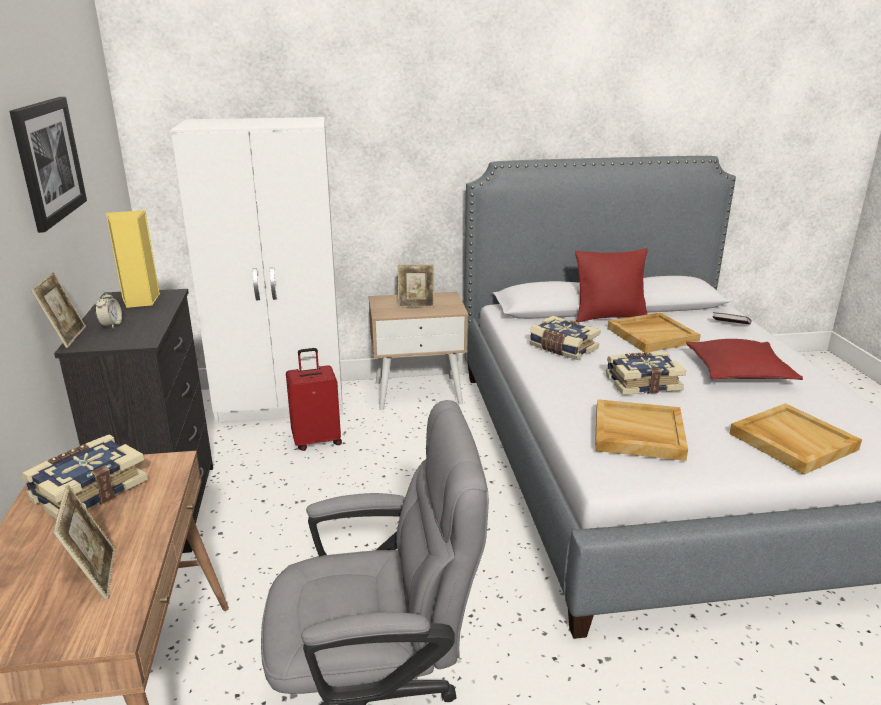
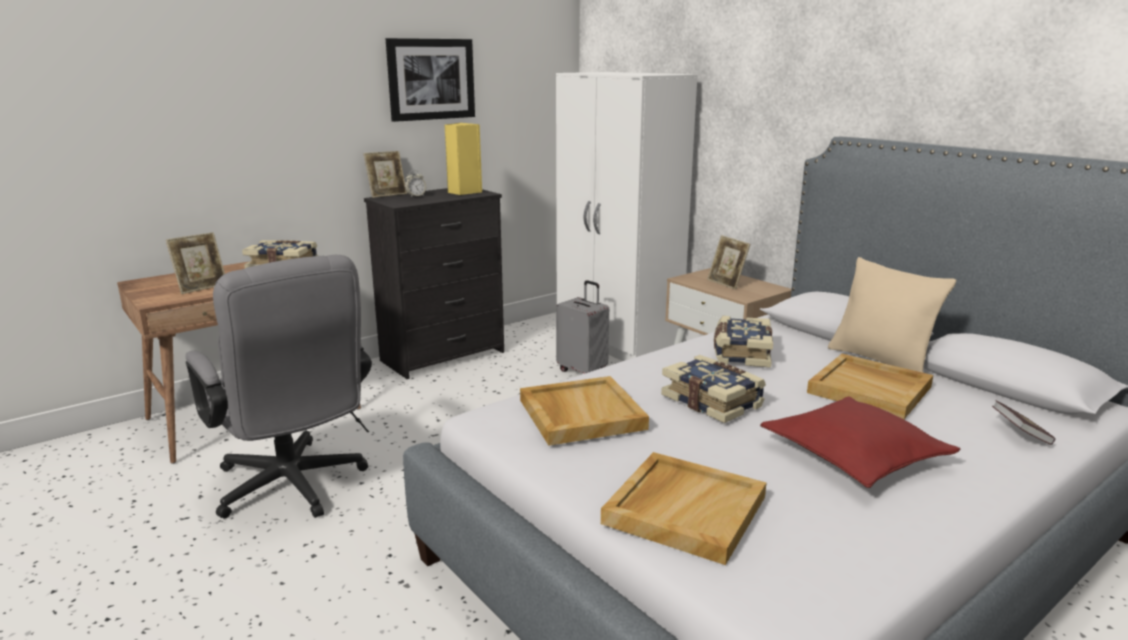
camera: 60 degrees right, 5 degrees down
(317, 440) = (583, 371): red suitcase -> grey suitcase
(609, 317) = (880, 360): red pillow -> beige pillow

